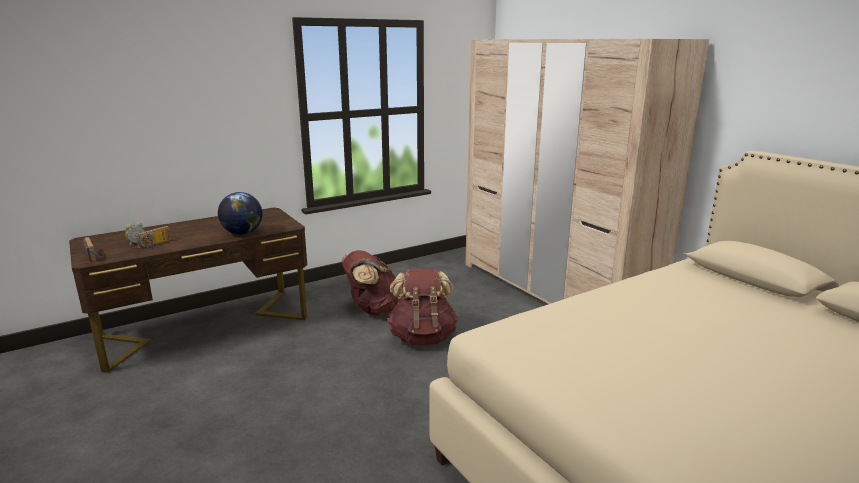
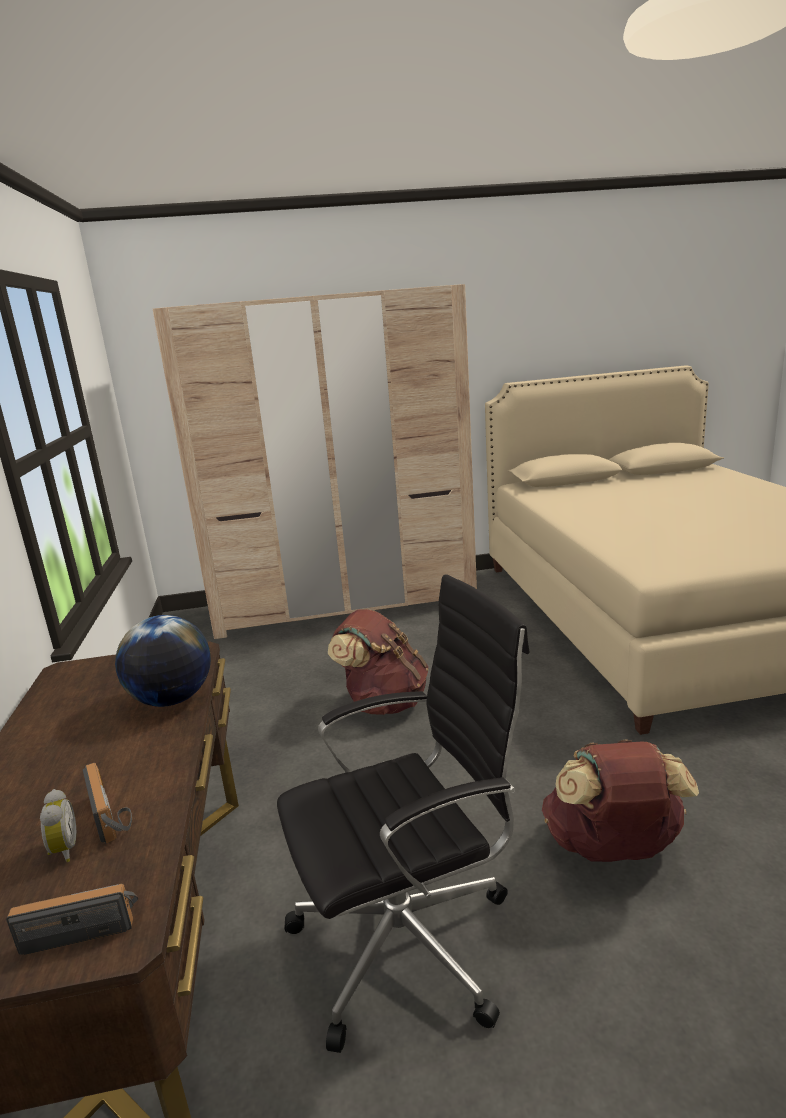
camera: 65 degrees left, 0 degrees up
(214, 392) = (410, 940): none -> black office chair
(373, 309) = (269, 731): brown backpack -> brown backpack (612, 849)

